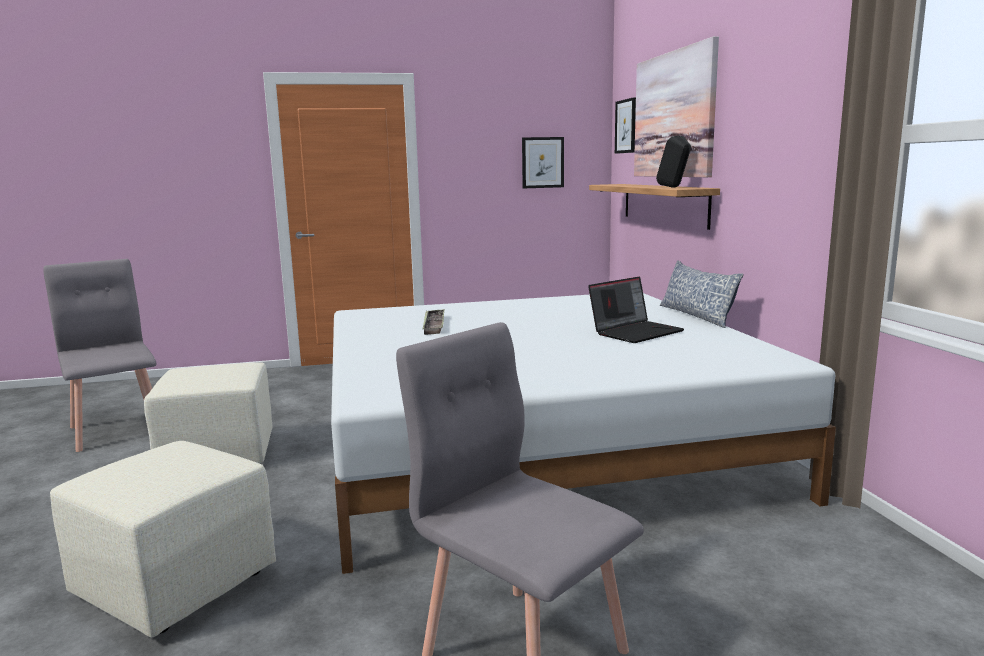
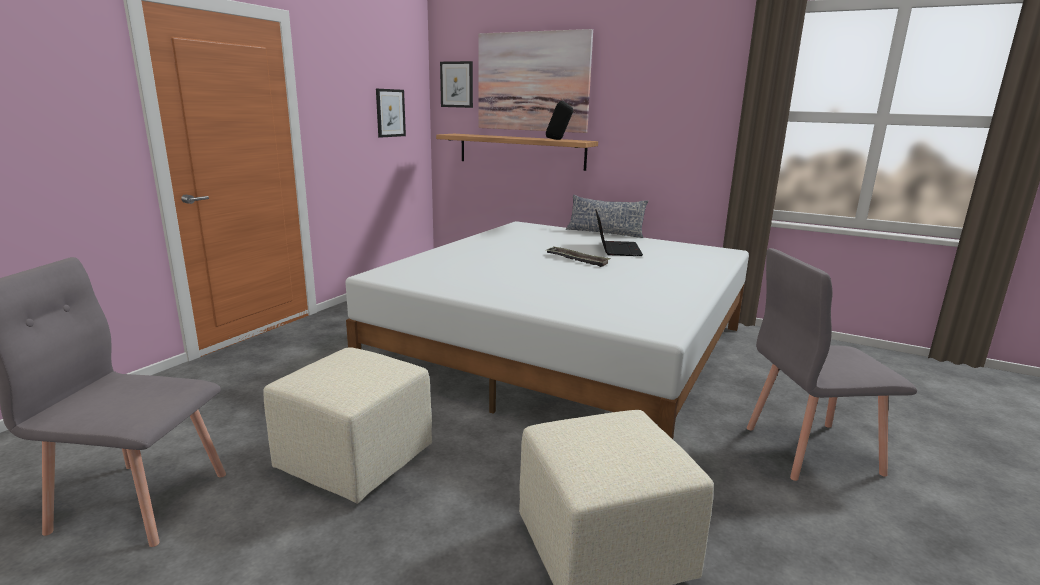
camera: 50 degrees left, 5 degrees up
(434, 325) = (487, 271): tray -> tray (576, 260)

